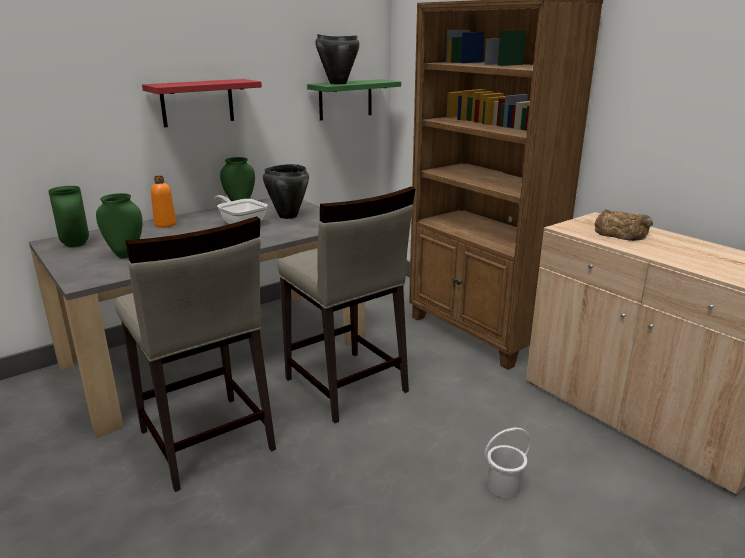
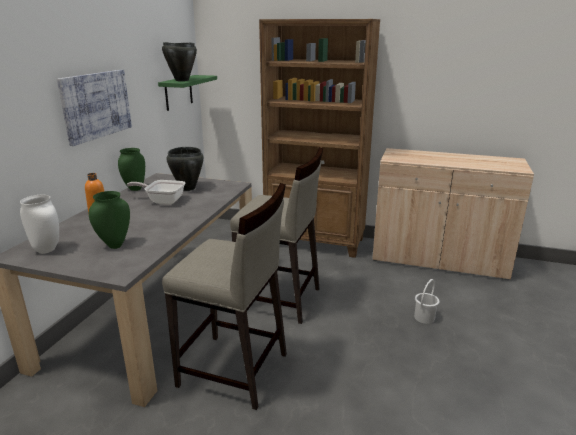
camera: 35 degrees left, 0 degrees up
(74, 245) = (46, 250): green vase -> white vase
(197, 102) = (96, 105): red shelf -> picture
(621, 232) = (418, 156): bread -> none

